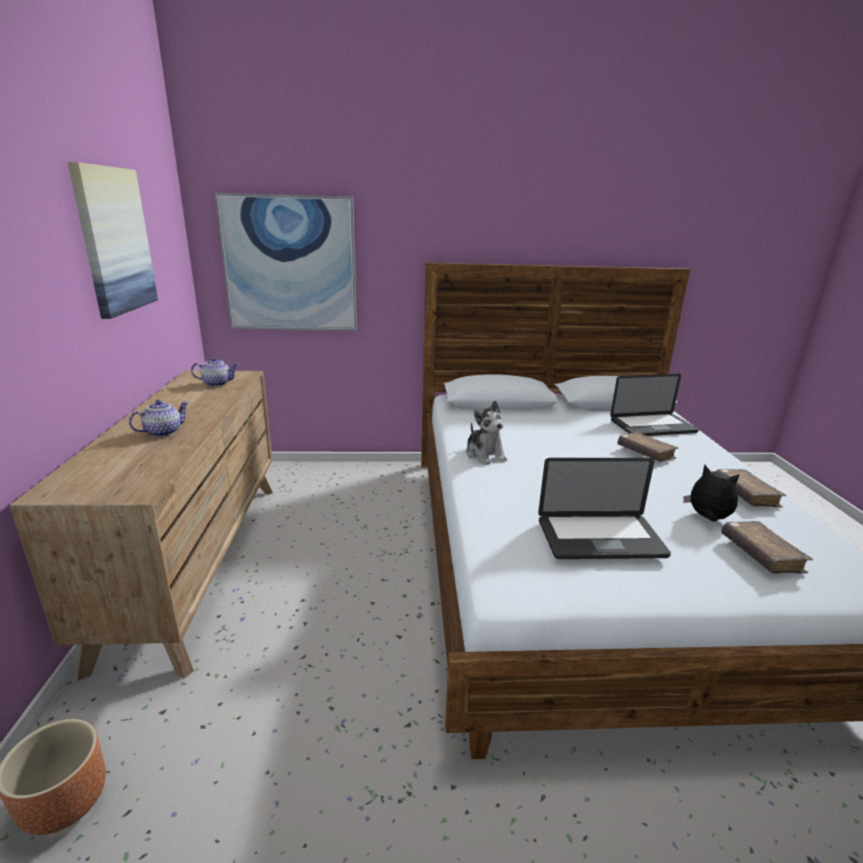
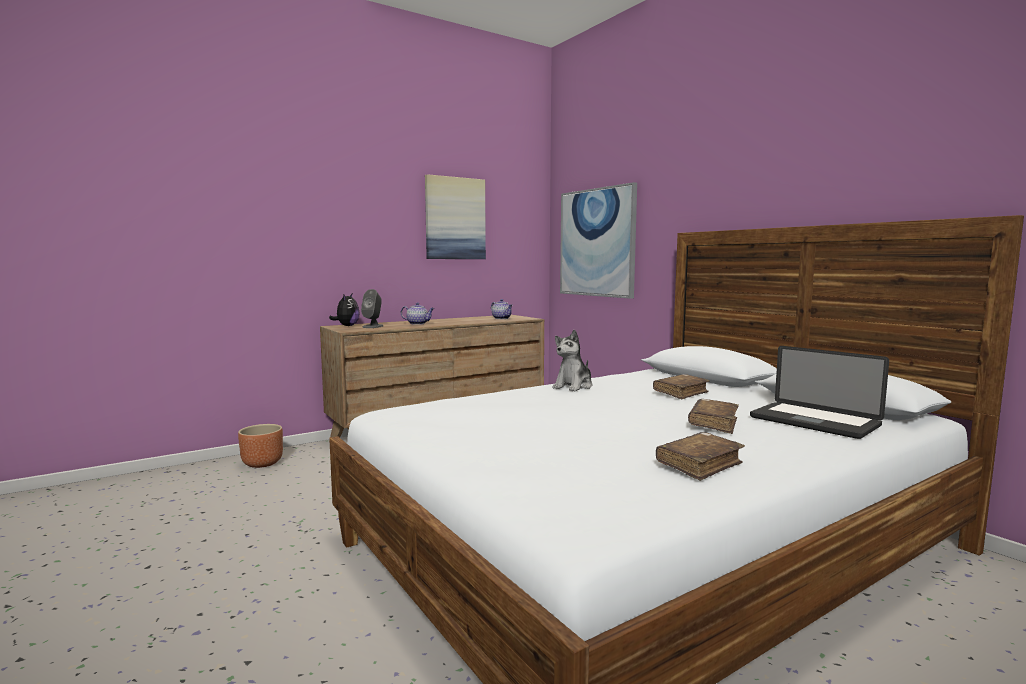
camera: 60 degrees right, 15 degrees down
(128, 465) = (373, 326): none -> grey speaker
(600, 538) = (477, 419): laptop -> none
(707, 518) = (596, 452): plush toy -> plush toy (347, 326)
(760, 555) = (545, 471): brown book -> brown book (681, 393)

